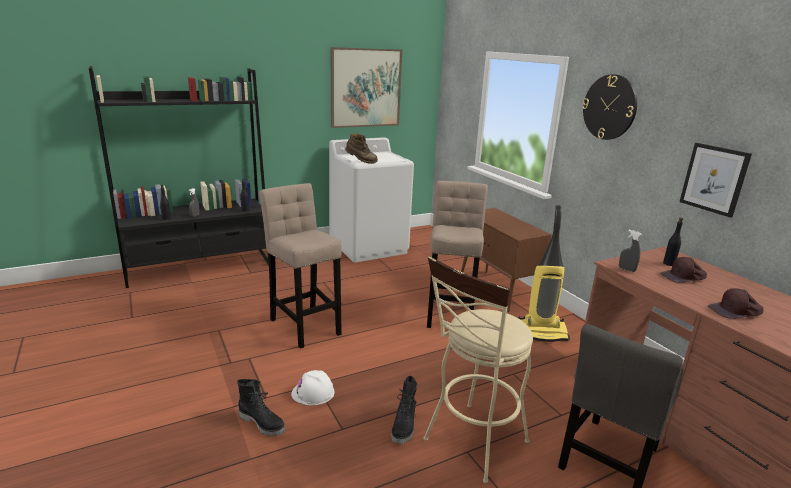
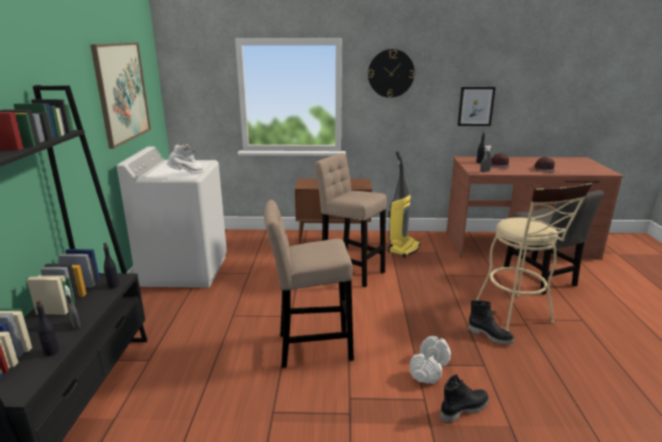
camera: 60 degrees left, 0 degrees up
(313, 392) = (429, 369): white hard hat -> white dumbbell
(361, 161) = (187, 175): brown boot -> white boot

